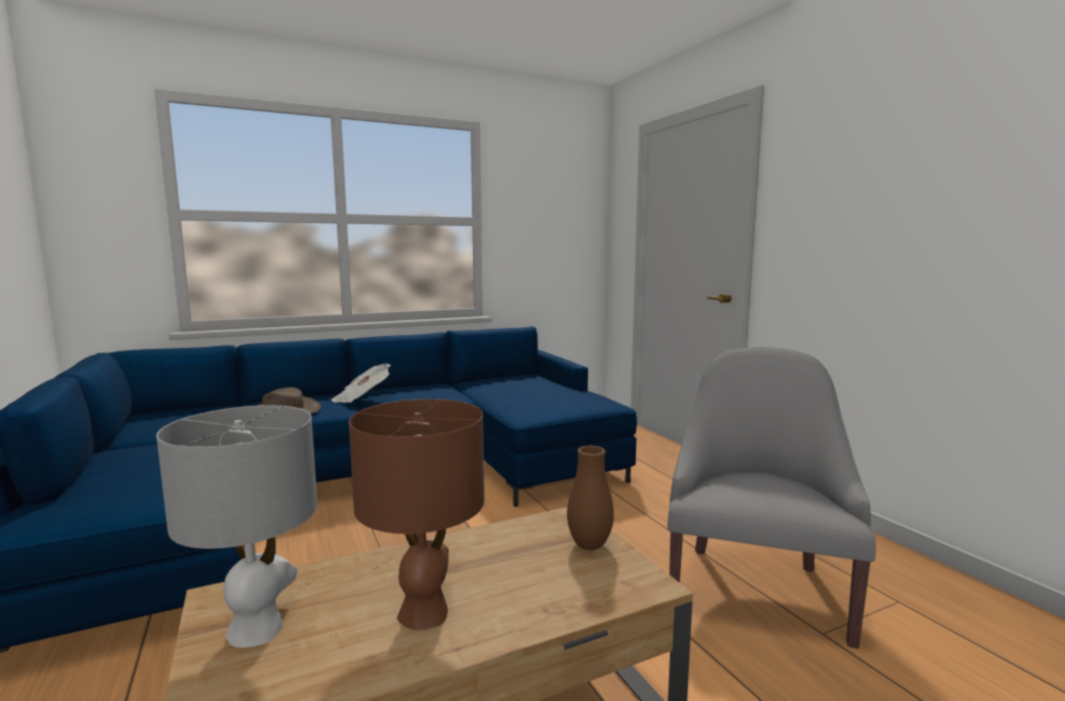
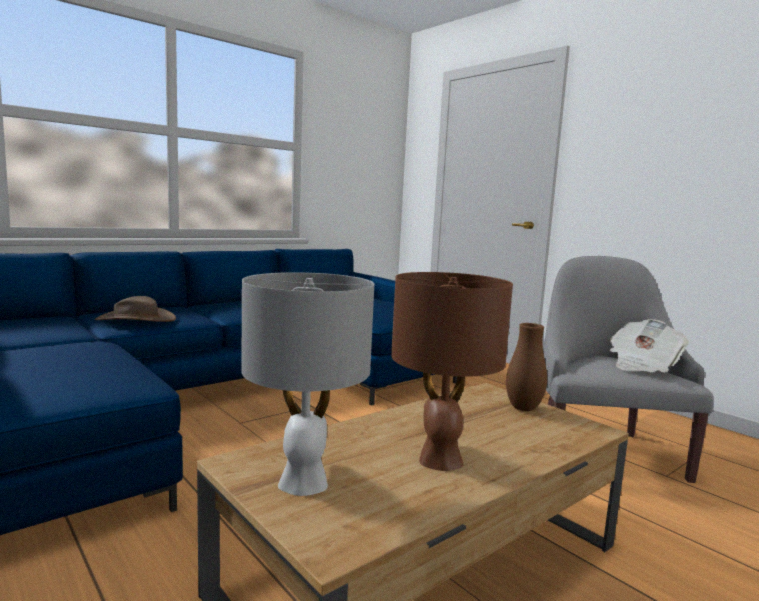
camera: 15 degrees left, 0 degrees up
(362, 398) = (208, 310): newspaper -> newspaper (642, 365)

